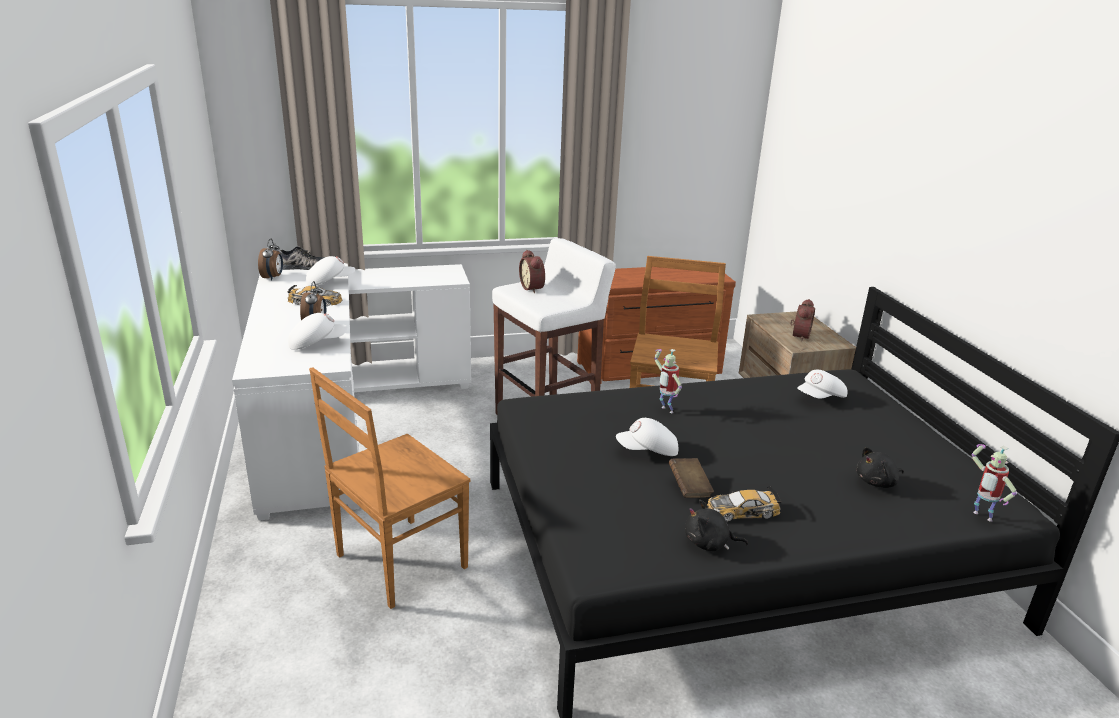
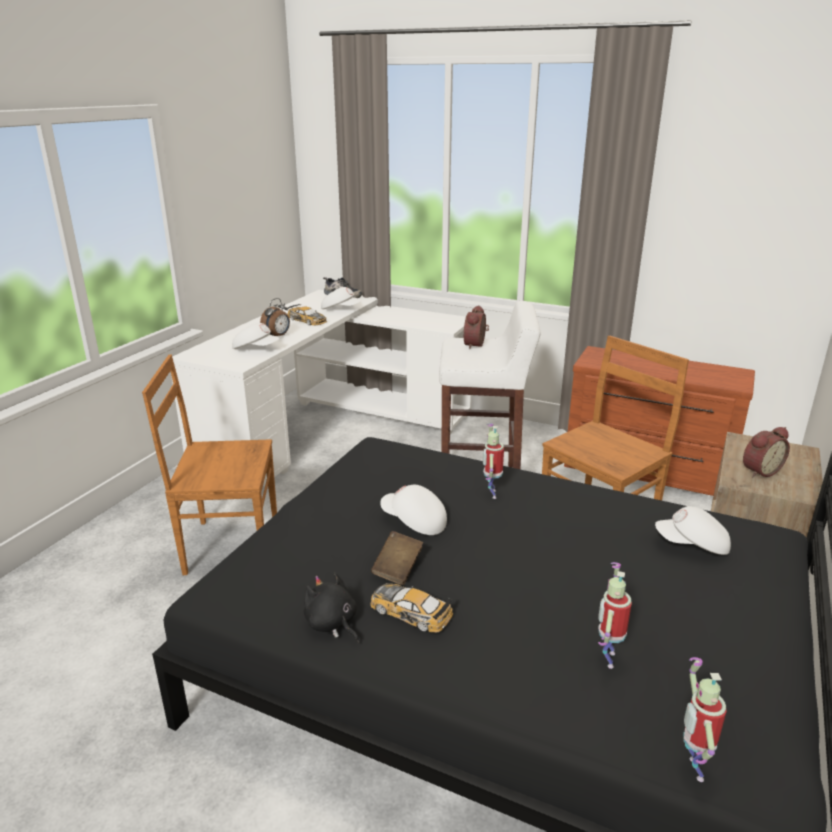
camera: 40 degrees right, 0 degrees up
(273, 277) = (310, 299): alarm clock -> none
(877, 482) = (607, 658): black plush toy -> toy robot

